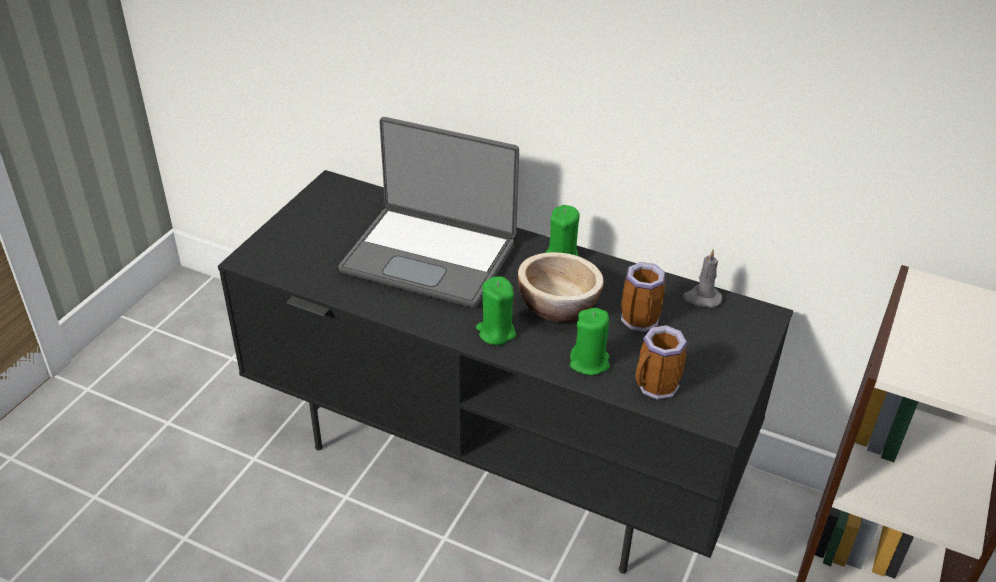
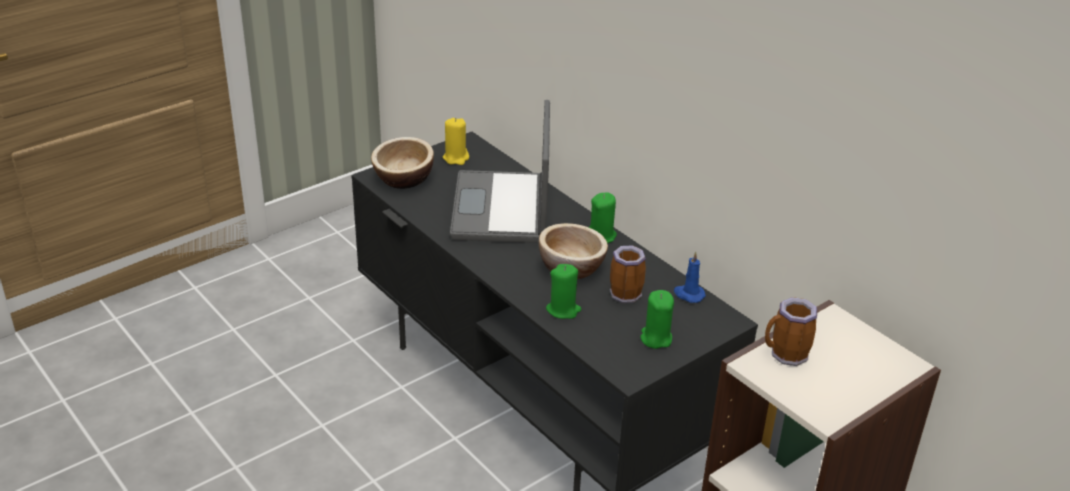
camera: 25 degrees right, 5 degrees down
(286, 251) = (403, 178): none -> bowl
(331, 208) = (456, 158): none -> yellow candle
(431, 256) = (503, 209): laptop -> laptop turned 45 degrees clockwise
(496, 332) = (510, 271): green candle -> green candle (655, 338)
(655, 389) = (598, 341): mug -> mug (786, 356)
(701, 298) = (688, 294): grey candle -> blue candle

